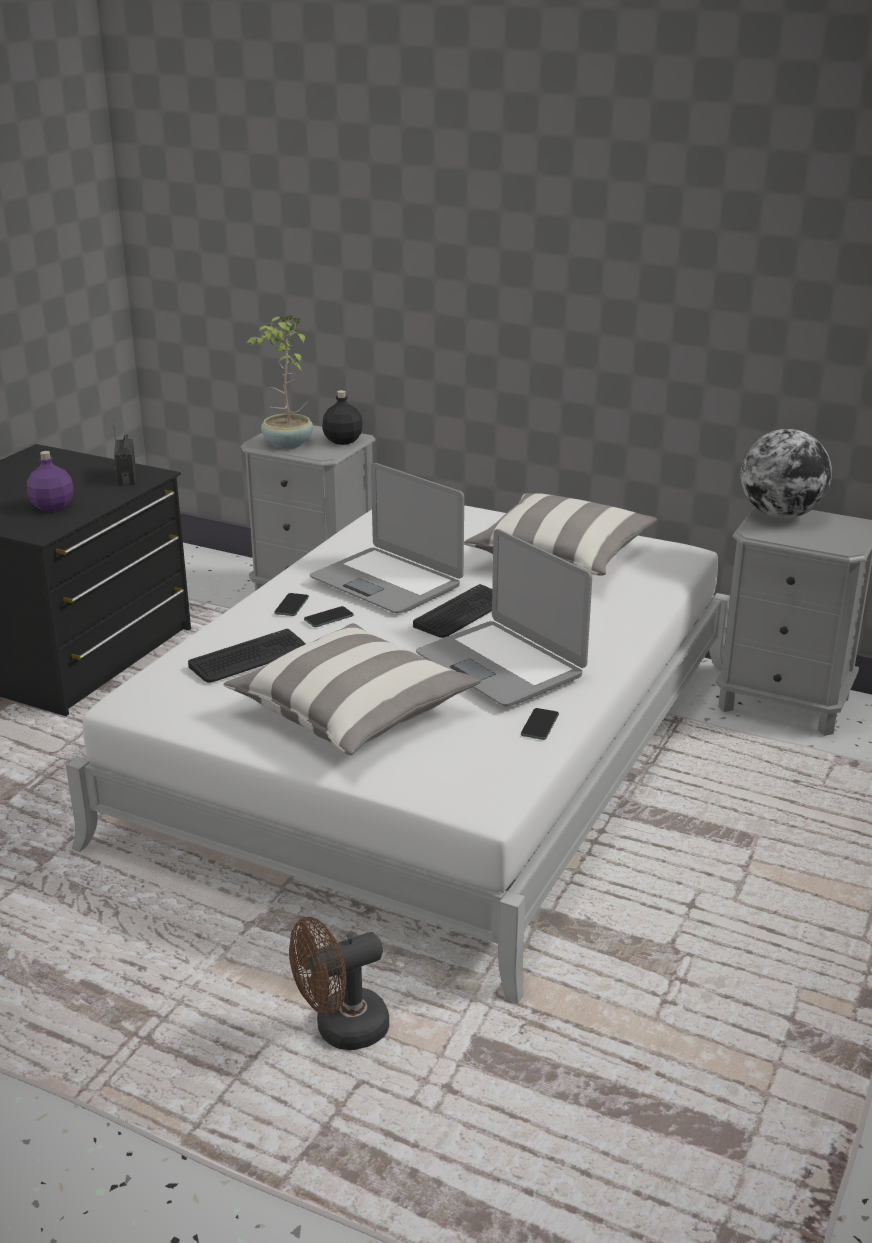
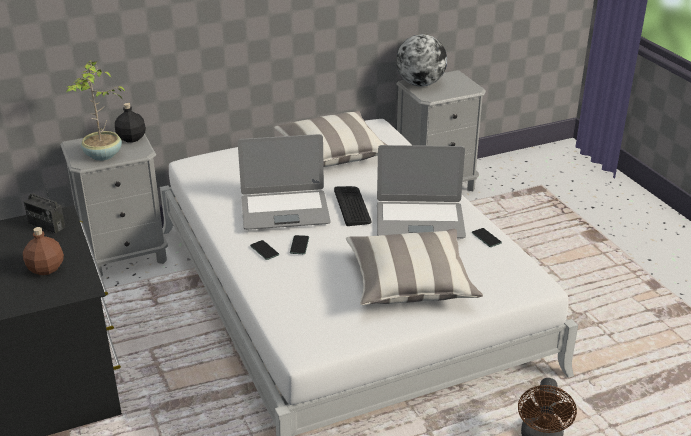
camera: 50 degrees left, 5 degrees up
(53, 506) = (46, 268): purple bottle -> brown bottle
(249, 658) = (308, 289): keyboard -> none

